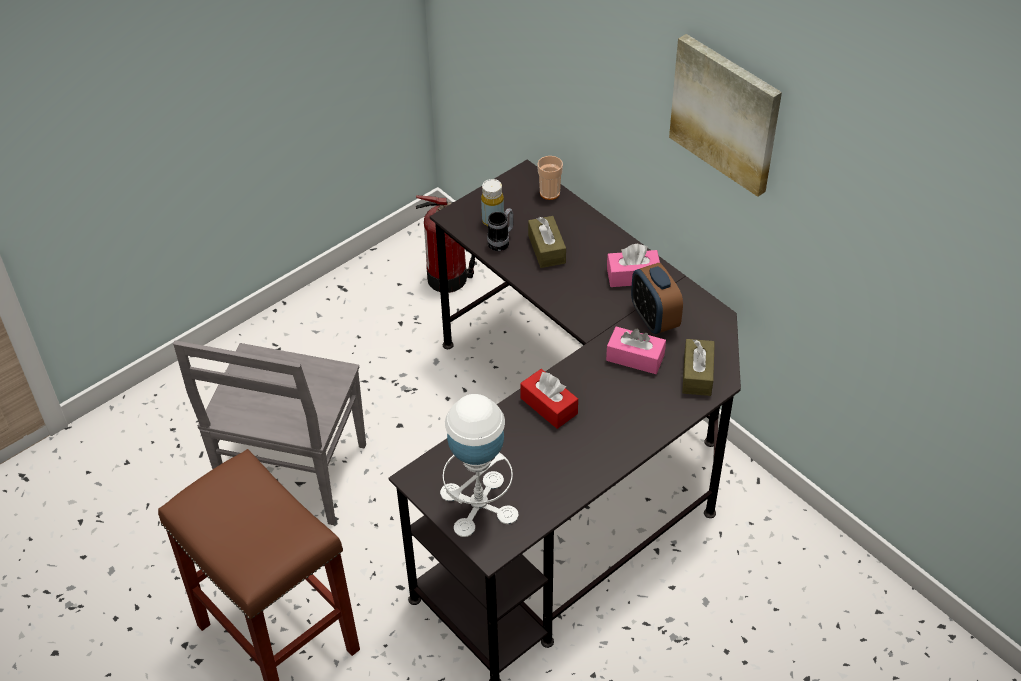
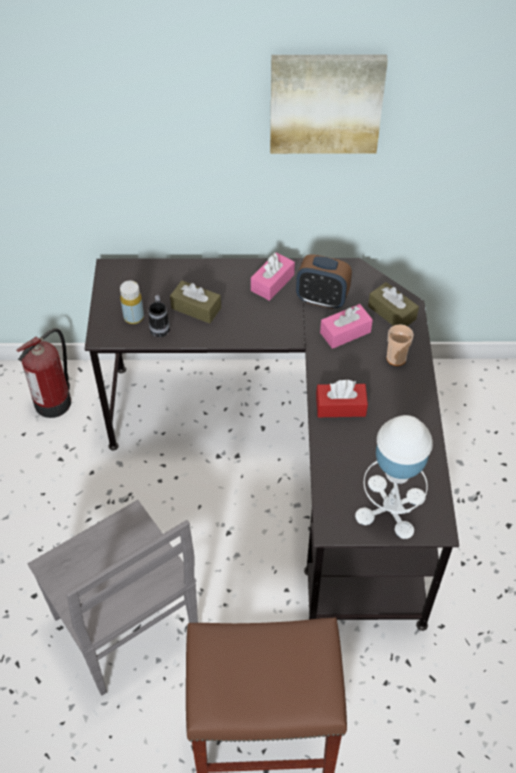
camera: 50 degrees left, 5 degrees up
(549, 193) = (145, 270): cup -> cup (396, 358)

